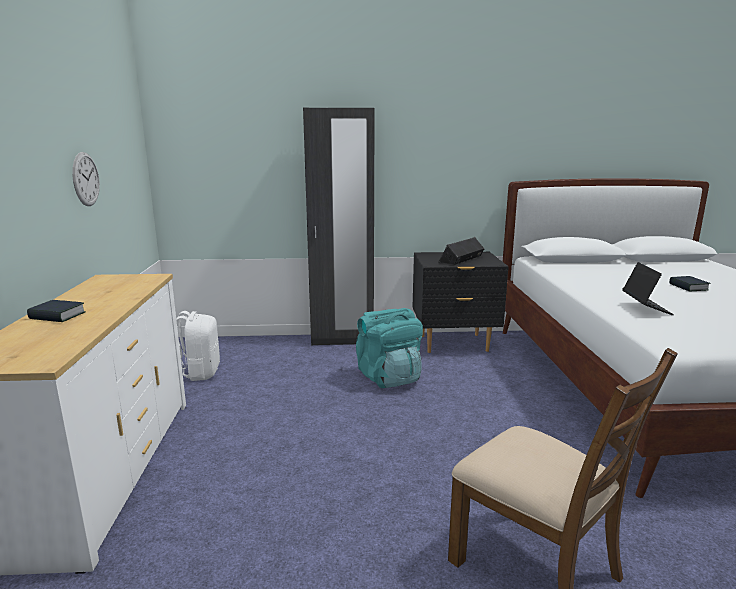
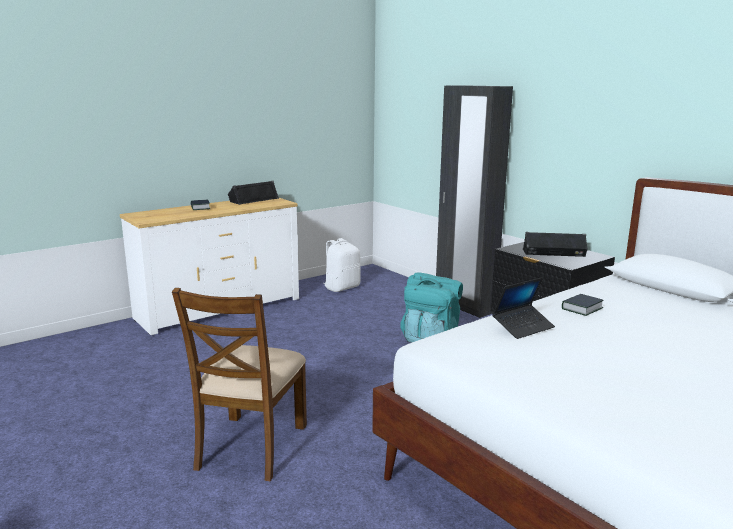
camera: 55 degrees right, 0 degrees up
(86, 179) = (280, 134): wall clock -> none
(96, 285) = (253, 200): none -> black speaker
(688, 287) = (669, 343): book -> book (582, 308)

